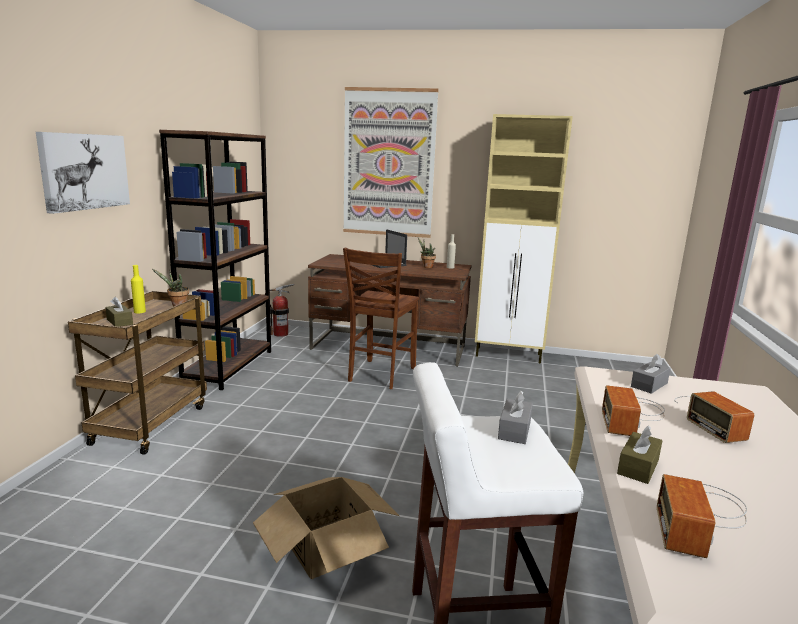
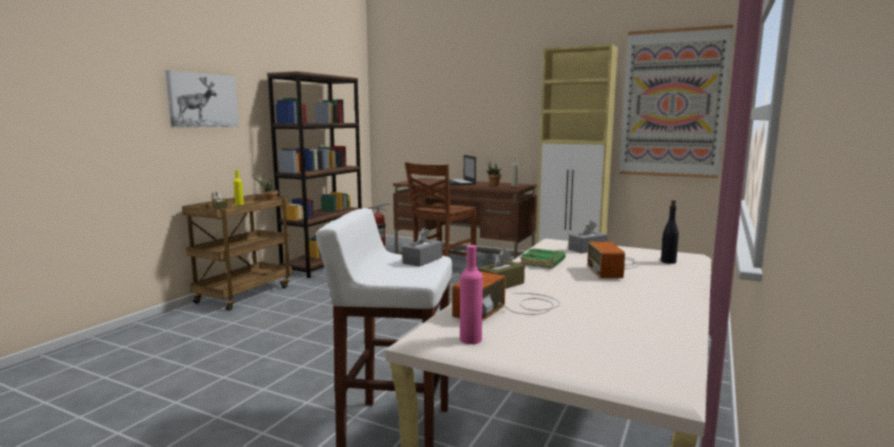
camera: 15 degrees right, 5 degrees down
(327, 546) = (322, 372): cardboard box -> none
(388, 163) = (466, 98): picture -> picture (672, 104)
(633, 415) = (543, 262): radio -> green book
(733, 597) = (470, 339): none -> pink bottle
(750, 403) = (668, 262): none -> black bottle

